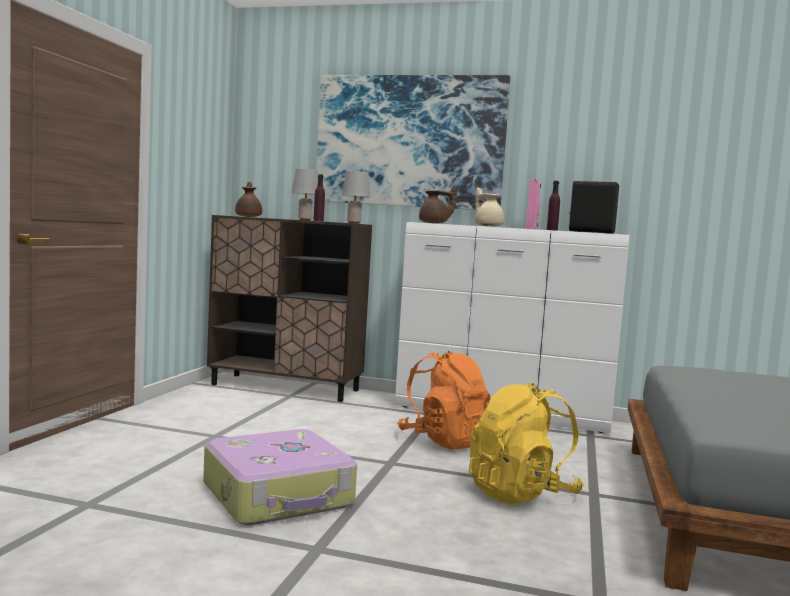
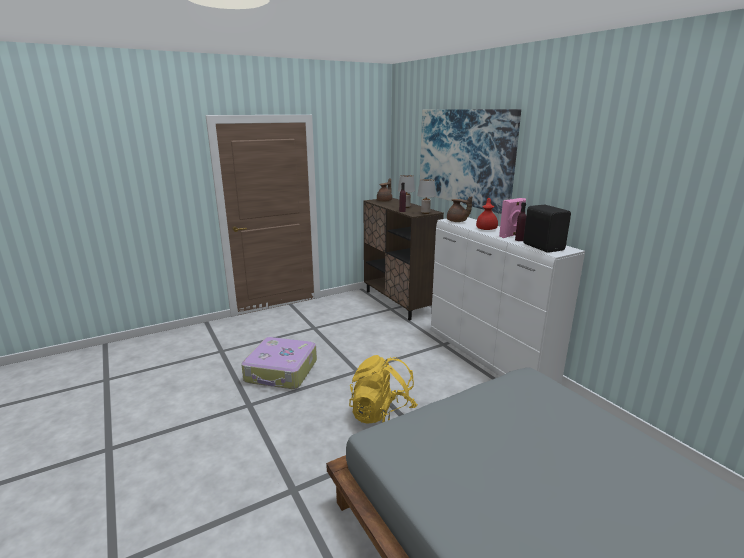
camera: 45 degrees right, 15 degrees up
(444, 441) = (412, 366): orange backpack -> none
(488, 226) = (486, 228): beige teapot -> red teapot

